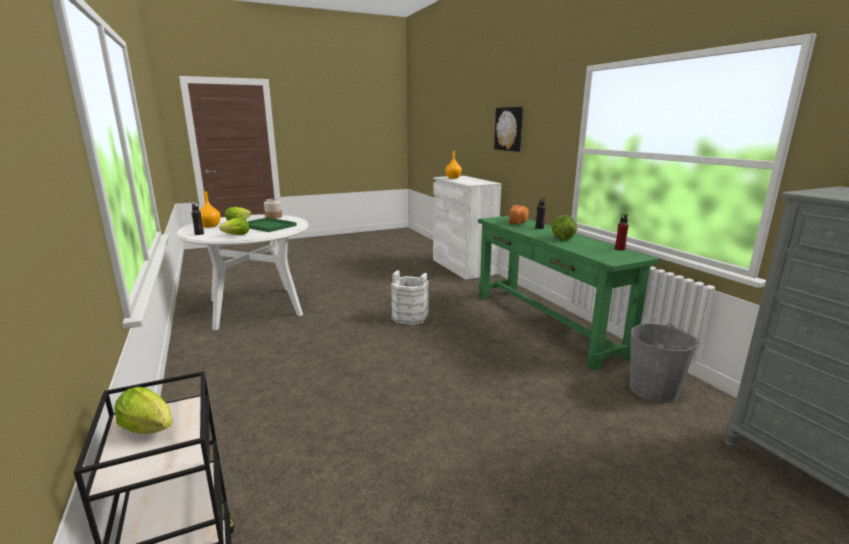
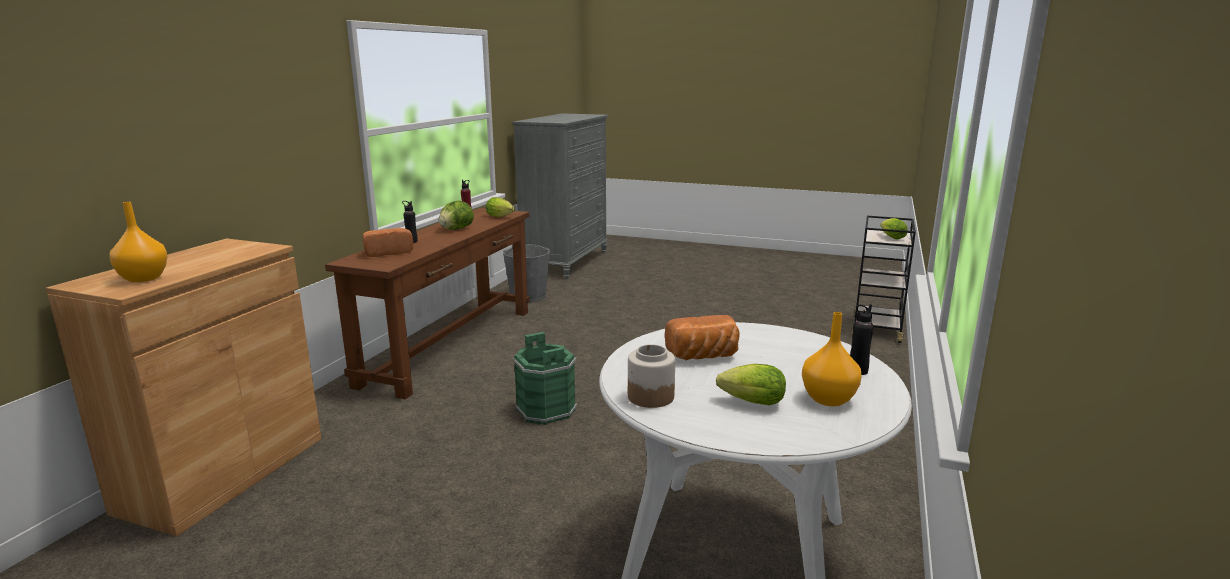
camera: 135 degrees left, 0 degrees up
(235, 235) = (789, 343): lettuce -> lettuce (501, 217)
(269, 226) = (703, 356): green tray -> bread
(410, 317) = (546, 410): white bucket -> green bucket
(463, 267) = (223, 473): white cabinet -> brown cabinet
(509, 129) = (213, 121): picture -> none
(545, 323) = (450, 345): green console table -> brown console table

